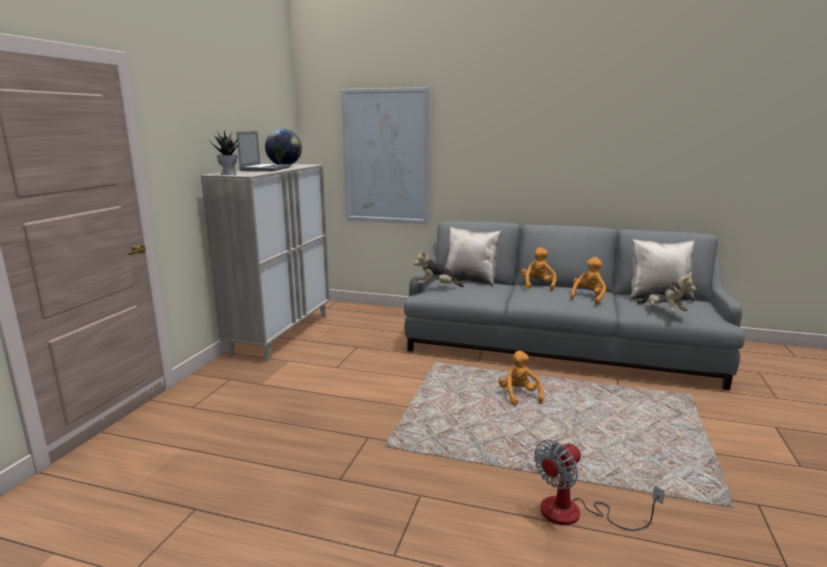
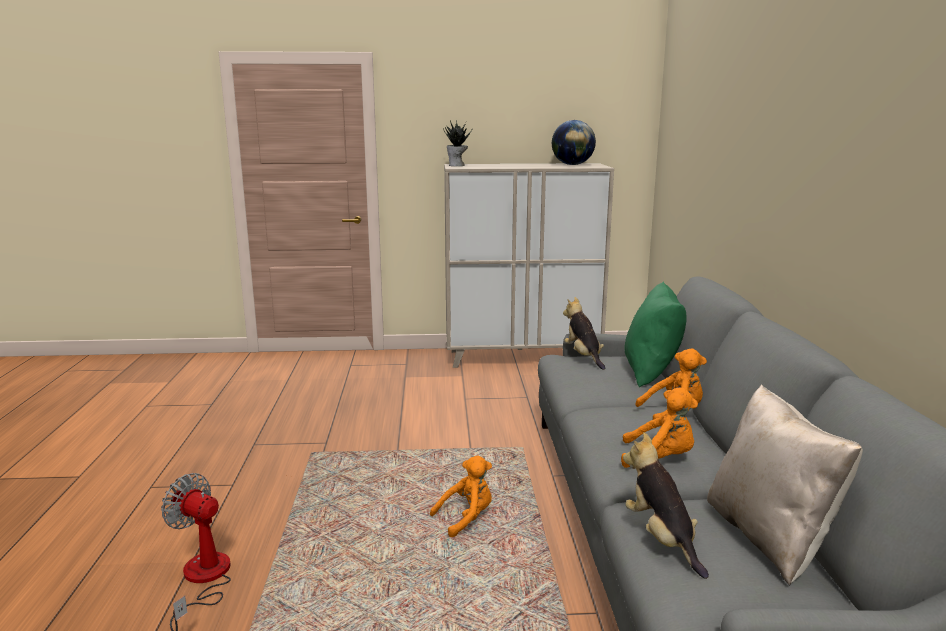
camera: 70 degrees right, 0 degrees up
(265, 169) = (522, 165): laptop -> none
(386, 157) = (699, 166): picture -> none
(470, 280) = (651, 371): beige pillow -> green pillow
(663, 311) = (661, 538): plush toy -> plush toy turned 120 degrees clockwise

